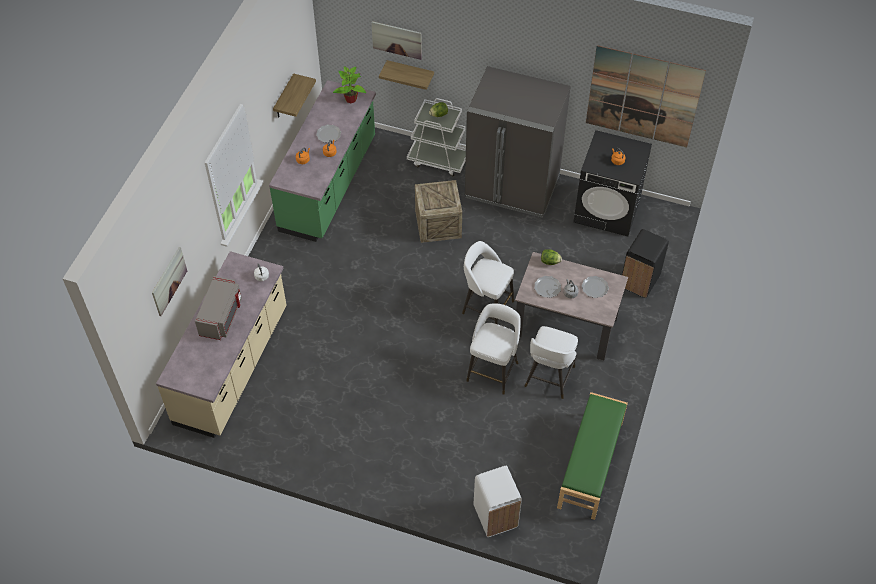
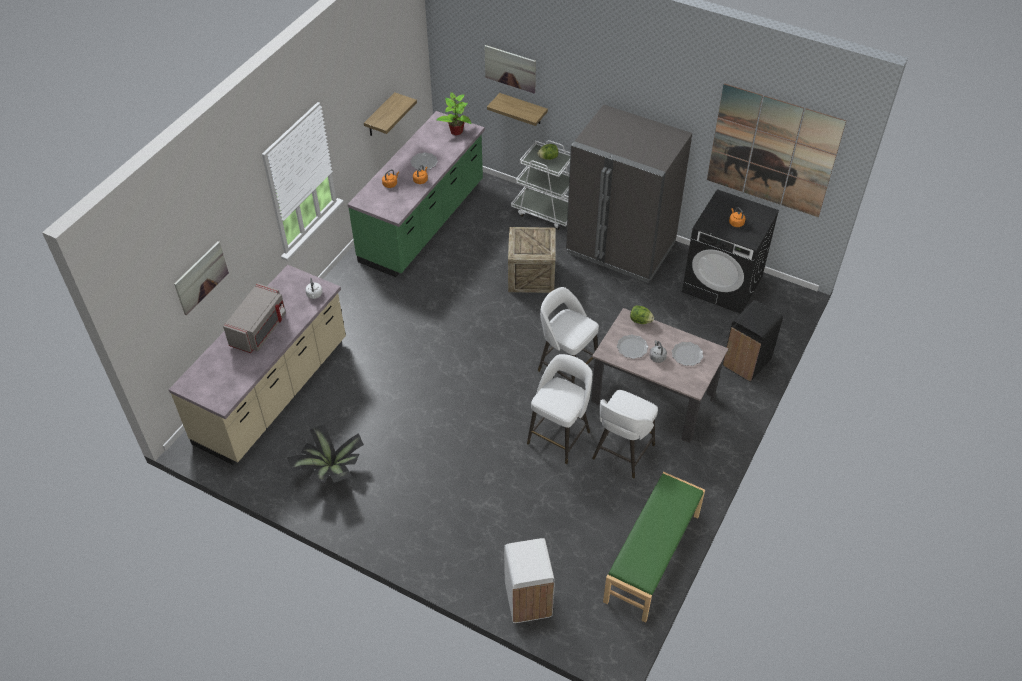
camera: 10 degrees right, 5 degrees down
(302, 430) = (330, 471): none -> potted plant

